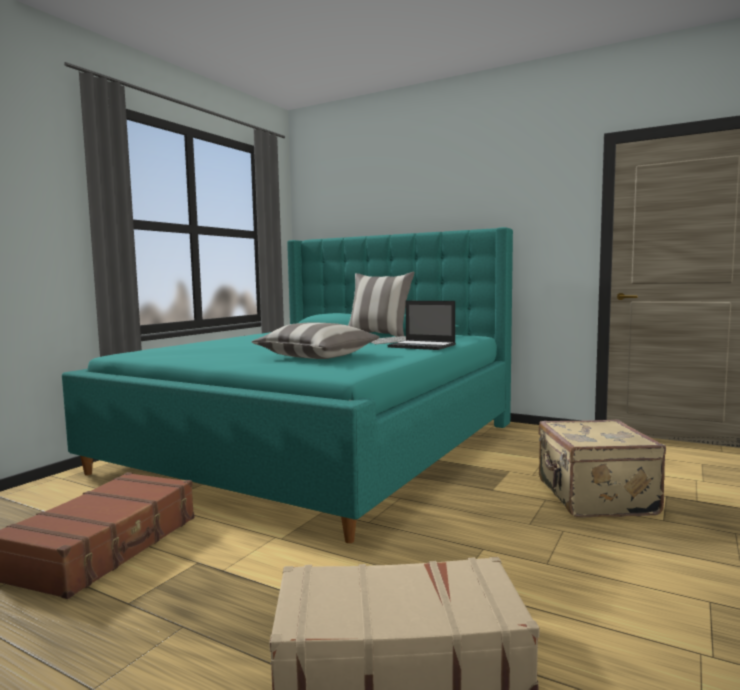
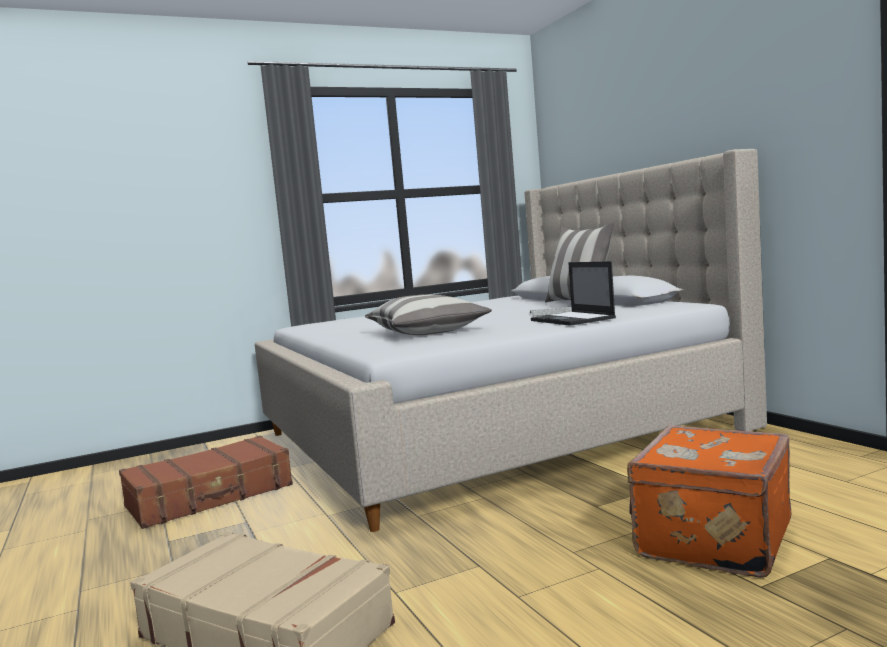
camera: 35 degrees right, 0 degrees up
(321, 445) = (494, 431): turquoise bed -> beige bed
(593, 498) = (710, 539): beige suitcase -> orange suitcase

